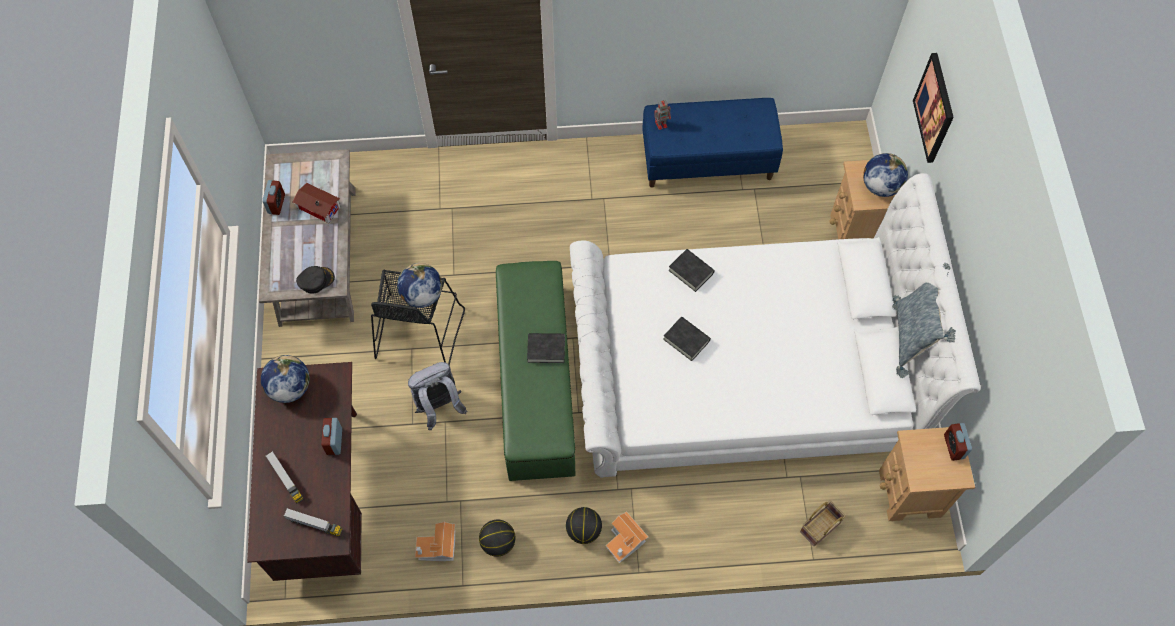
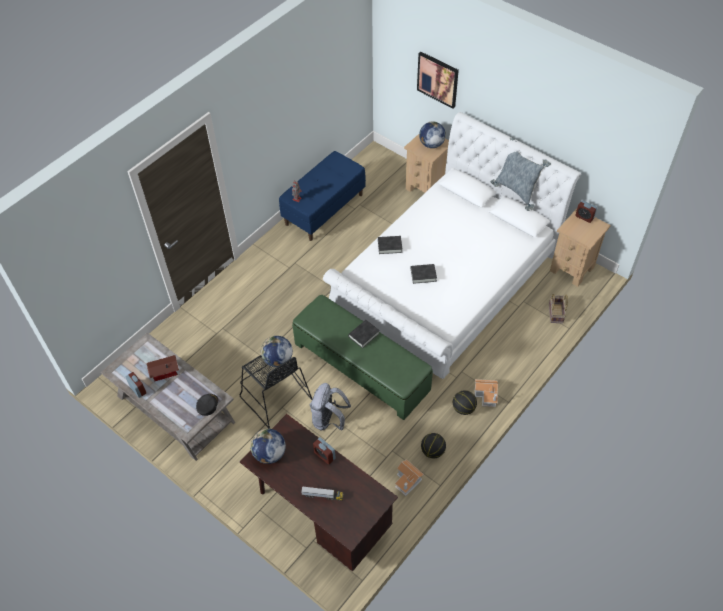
camera: 45 degrees left, 10 degrees down
(314, 524) = (363, 501): toy truck -> none

